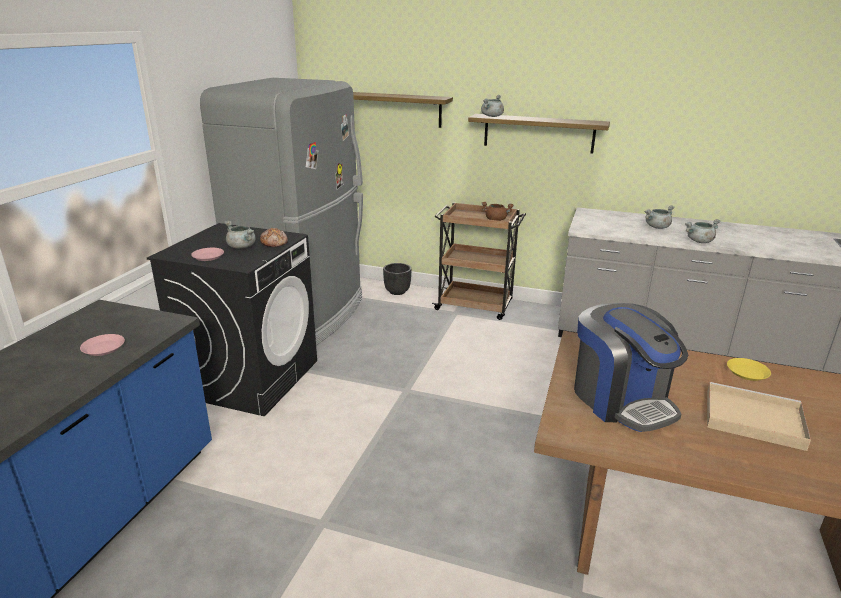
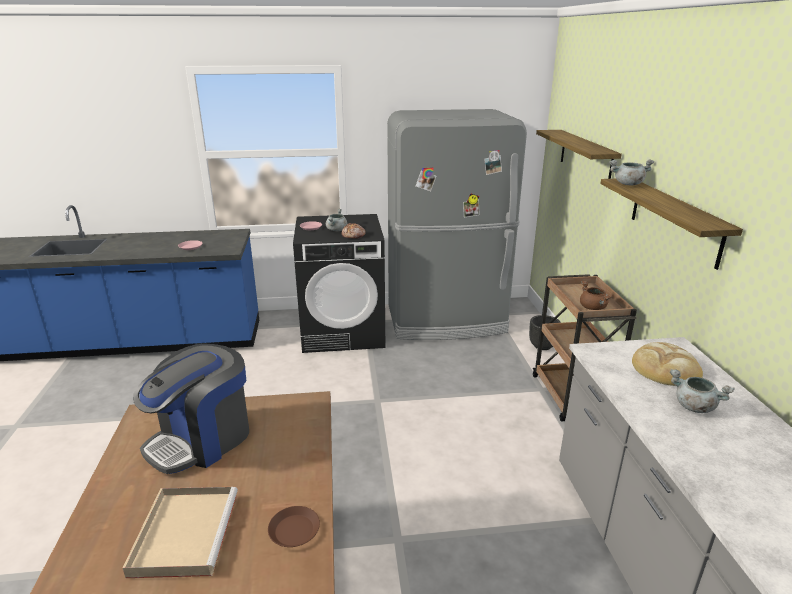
camera: 65 degrees right, 0 degrees up
(613, 221) = (665, 368): none -> bread
(699, 241) = (681, 451): grey cooking pot -> none
(747, 372) = (294, 530): yellow plate -> brown plate

